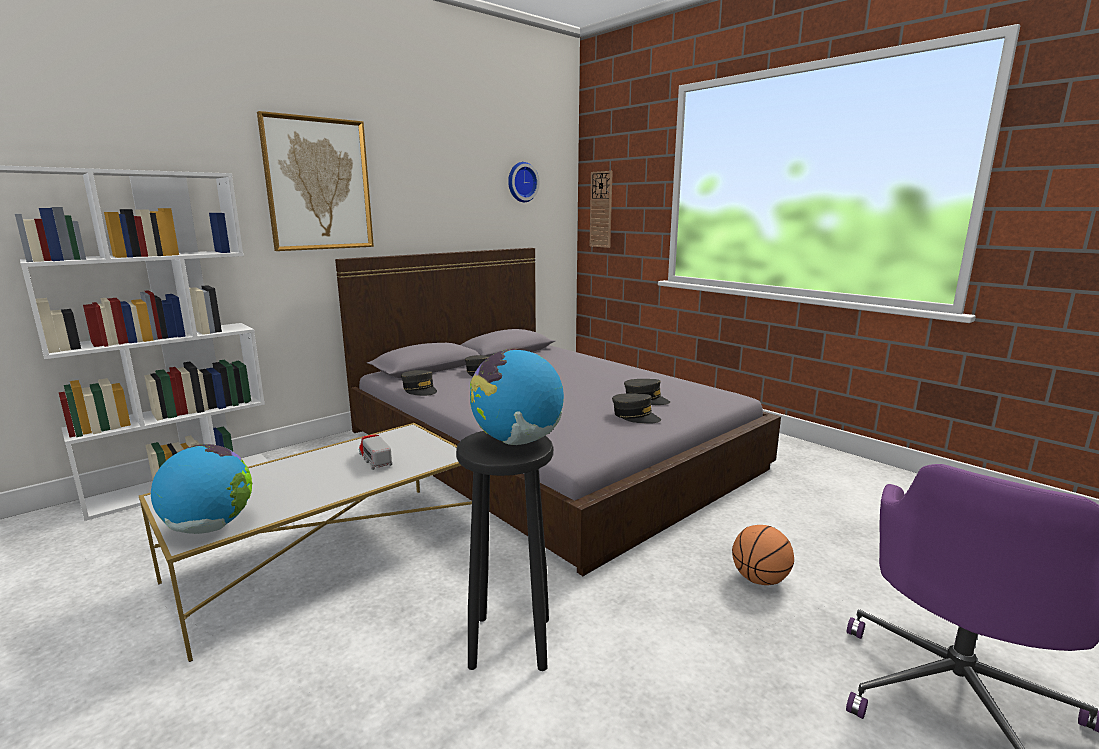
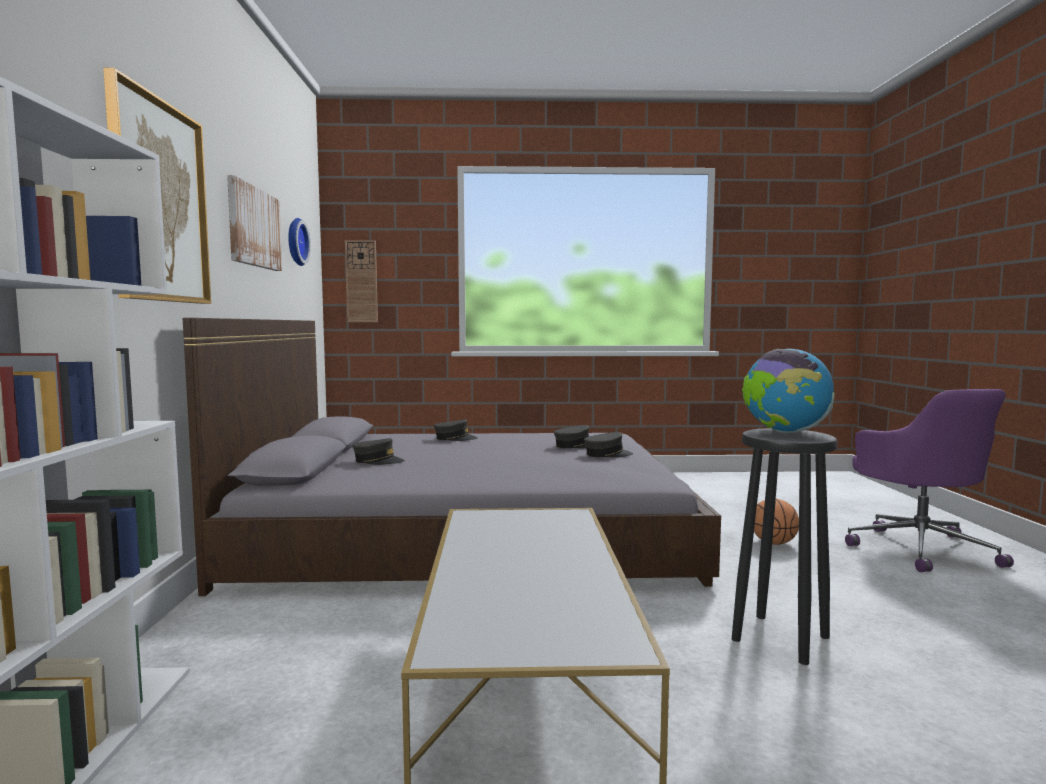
camera: 50 degrees left, 10 degrees down
(210, 527) = (601, 634): globe -> none
(375, 459) = (527, 538): toy truck -> none
(420, 390) = (370, 484): grey cap -> grey cap (455, 438)
(448, 181) = (254, 227): none -> picture

